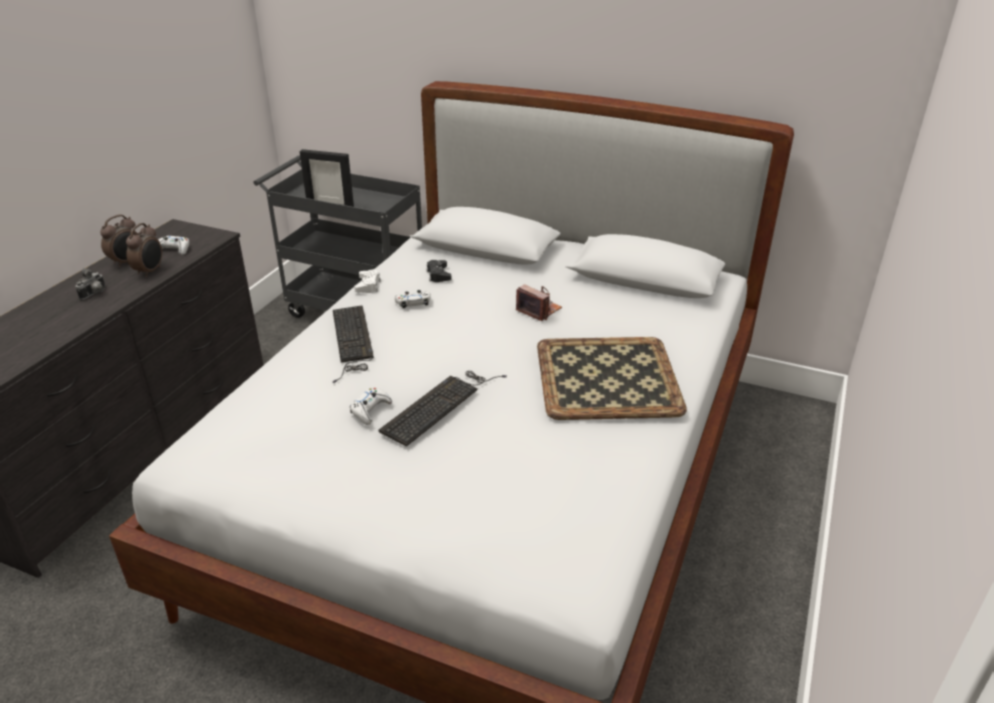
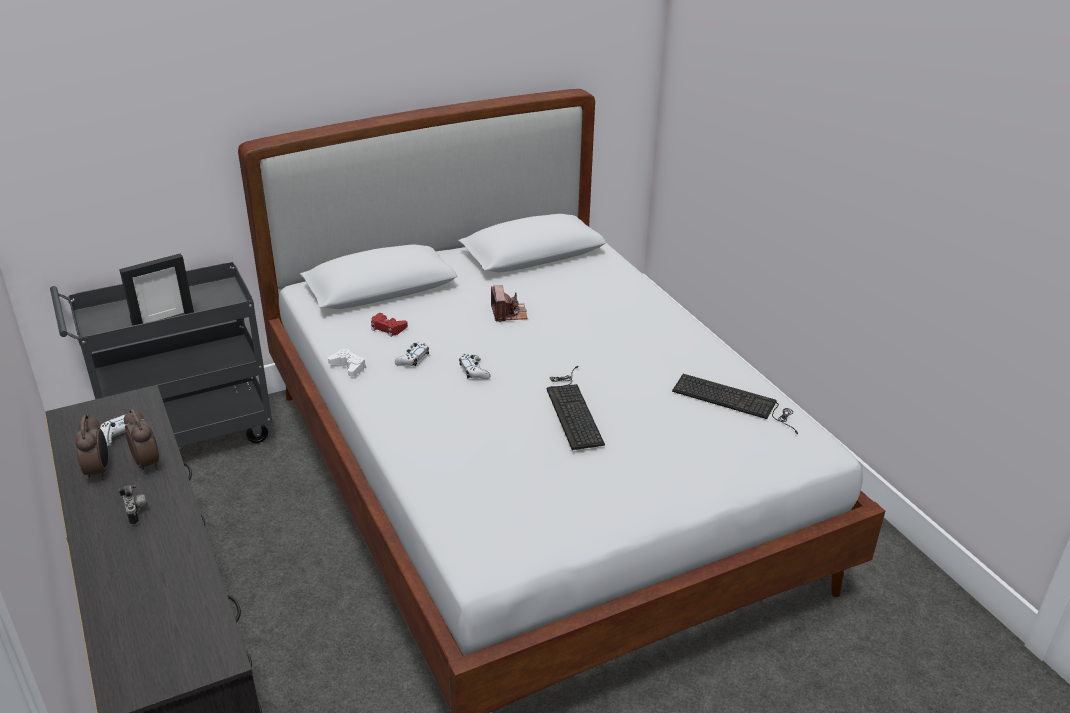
camera: 50 degrees left, 0 degrees up
(351, 341) = (427, 410): keyboard -> keyboard (735, 401)
(370, 410) = (541, 441): white game controller -> white game controller (474, 371)
(438, 275) = (387, 328): black game controller -> red game controller
(539, 310) = (508, 313): camera -> camera turned 90 degrees clockwise
(608, 377) = (631, 330): tray -> none

